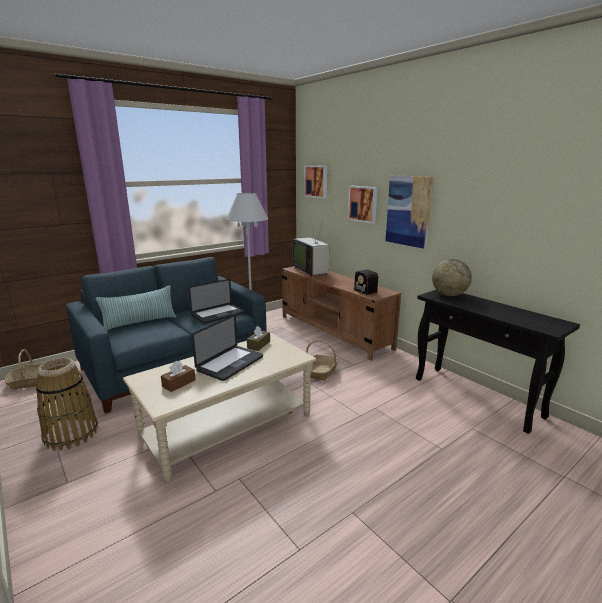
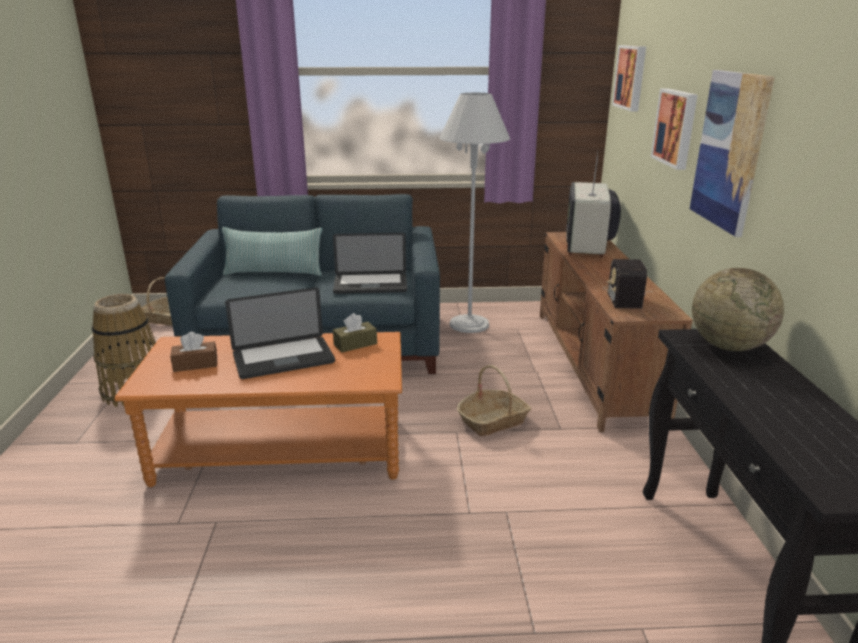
camera: 35 degrees right, 5 degrees up
(228, 427) = (282, 450): beige coffee table -> orange coffee table

